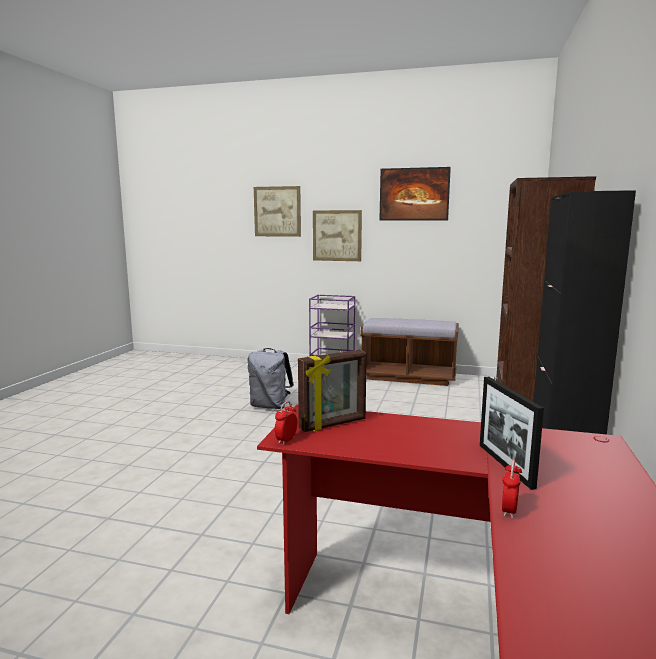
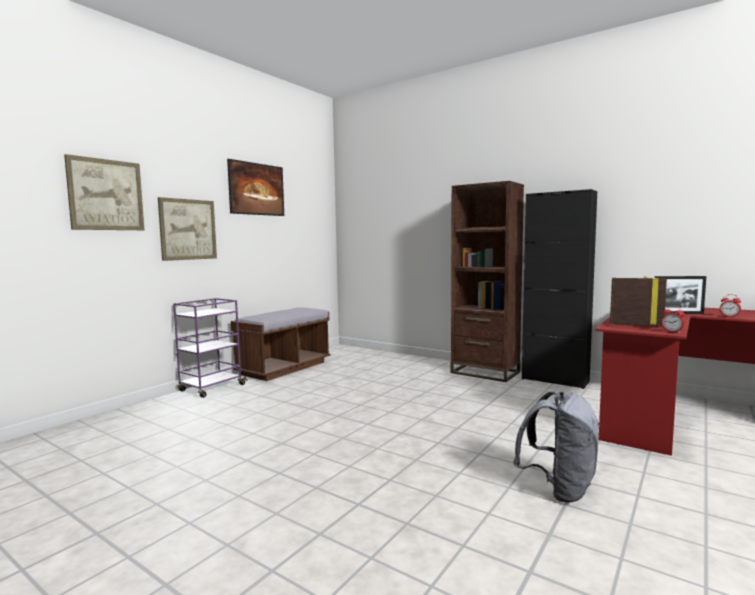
camera: 70 degrees left, 5 degrees down
(270, 406) = (290, 427): grey backpack -> grey backpack (559, 489)
(333, 424) = (636, 325): picture frame -> picture frame turned 60 degrees counterclockwise

